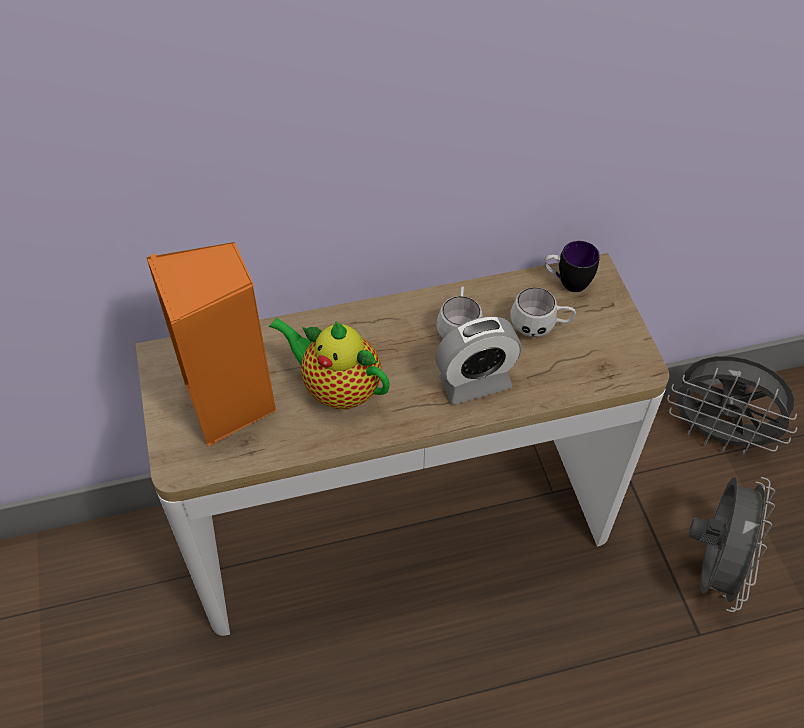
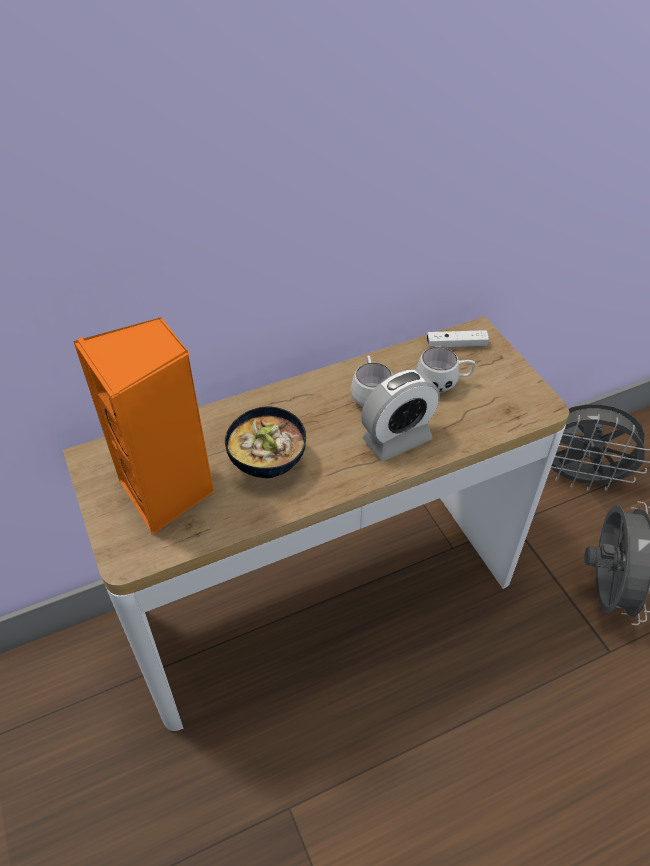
camera: 10 degrees left, 5 degrees down
(337, 388) = (269, 462): teapot -> bowl
(567, 283) = (456, 345): mug -> white game controller

